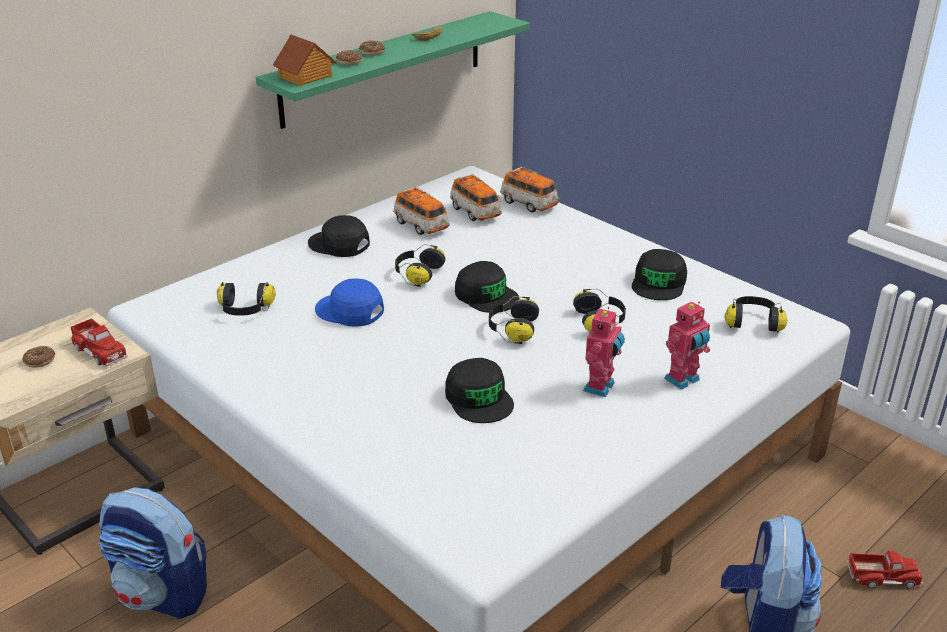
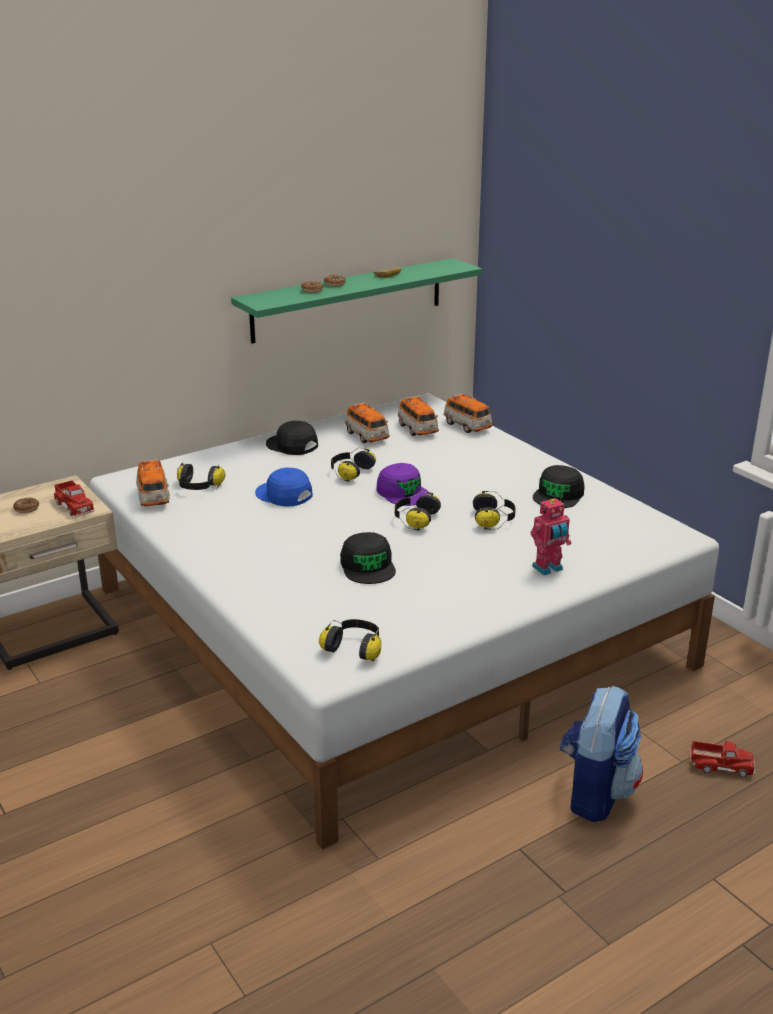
camera: 10 degrees right, 5 degrees down
(162, 594) = (98, 708): backpack -> none
(194, 329) = (153, 498): none -> toy car
(305, 77) = (271, 299): toy house -> none
(486, 295) = (403, 492): black cap -> purple cap
(601, 387) = (474, 567): toy robot -> none
(753, 323) = (630, 532): headphones -> headphones (355, 648)

